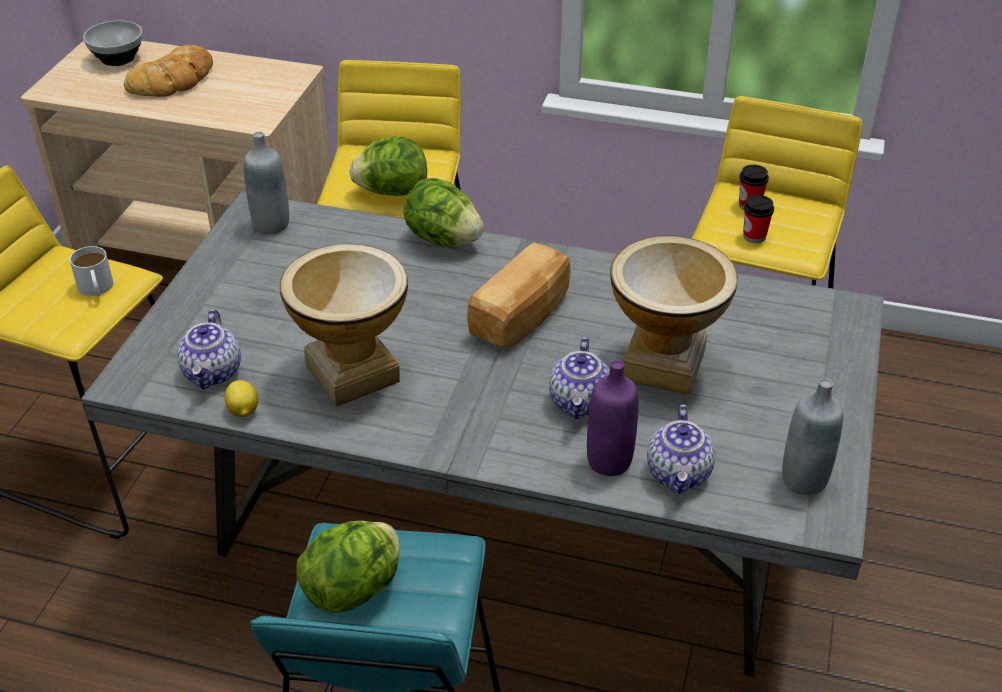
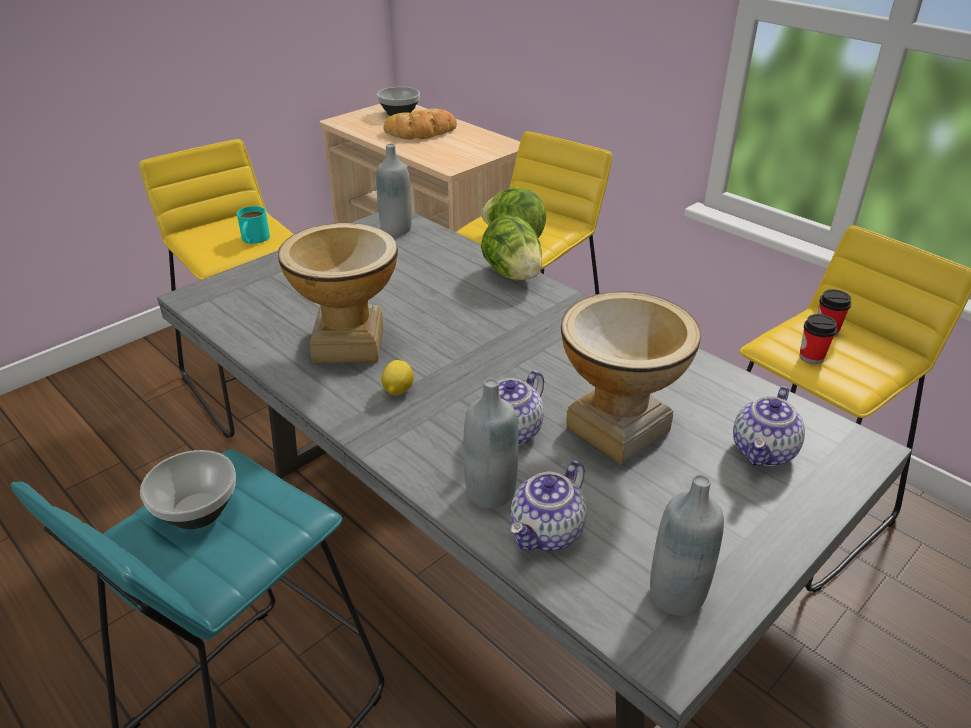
camera: 30 degrees right, 5 degrees down
(96, 289) = (253, 240): white mug -> turquoise mug
(213, 373) = (254, 309): teapot -> teapot (764, 452)
(243, 411) = (245, 342): lemon -> lemon (397, 390)
(354, 589) = (196, 511): lettuce -> bowl
(522, 316) = (524, 348): bread -> none
(609, 461) = (490, 492): purple bottle -> grey bottle

